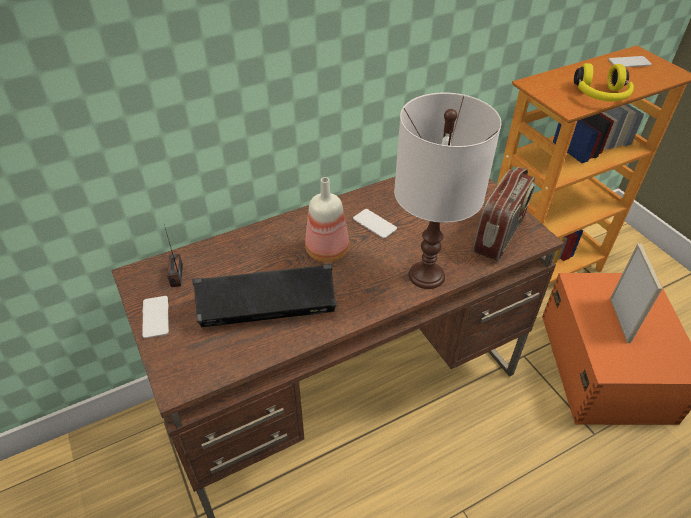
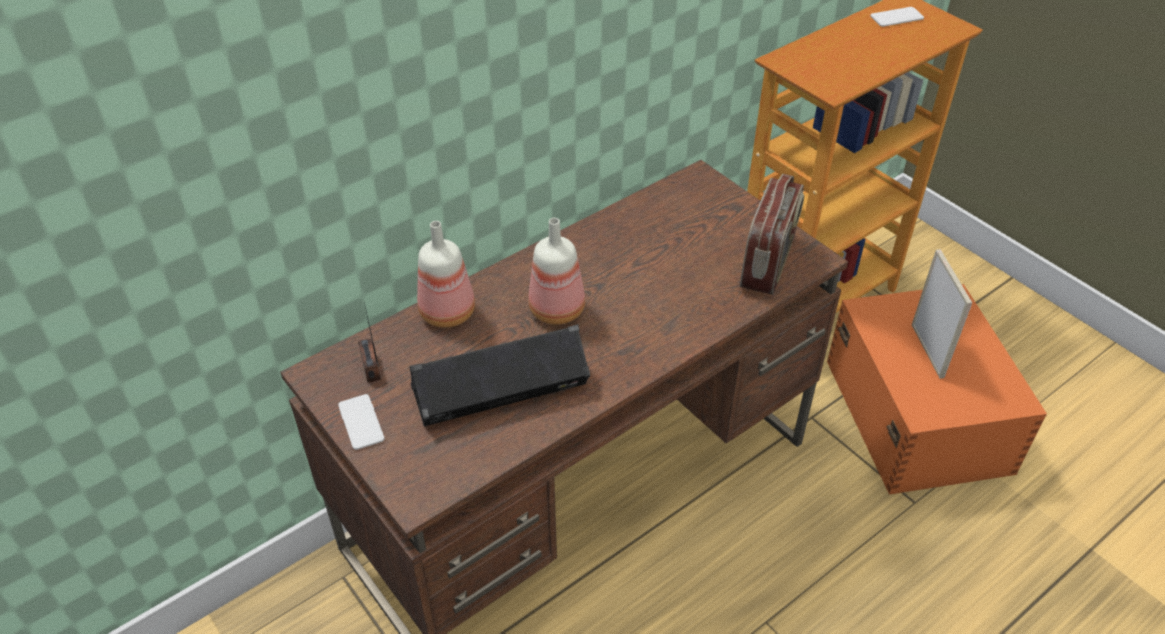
camera: 10 degrees left, 0 degrees up
(246, 241) = (448, 311): none -> bottle
(374, 224) = (608, 267): phone -> none
(426, 275) = (688, 324): white table lamp -> none
(600, 96) = (867, 69): yellow headphones -> none

